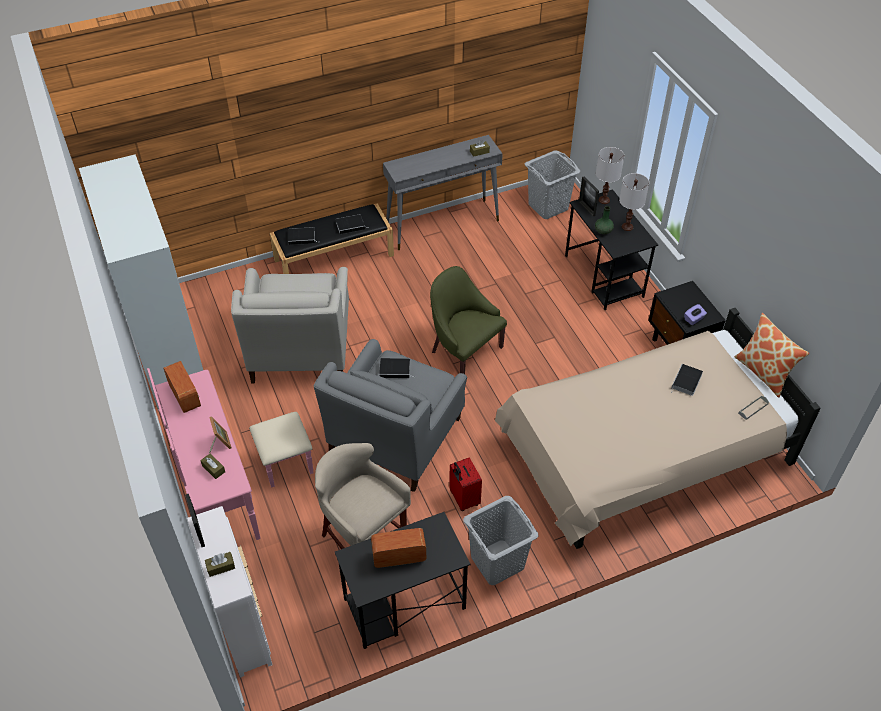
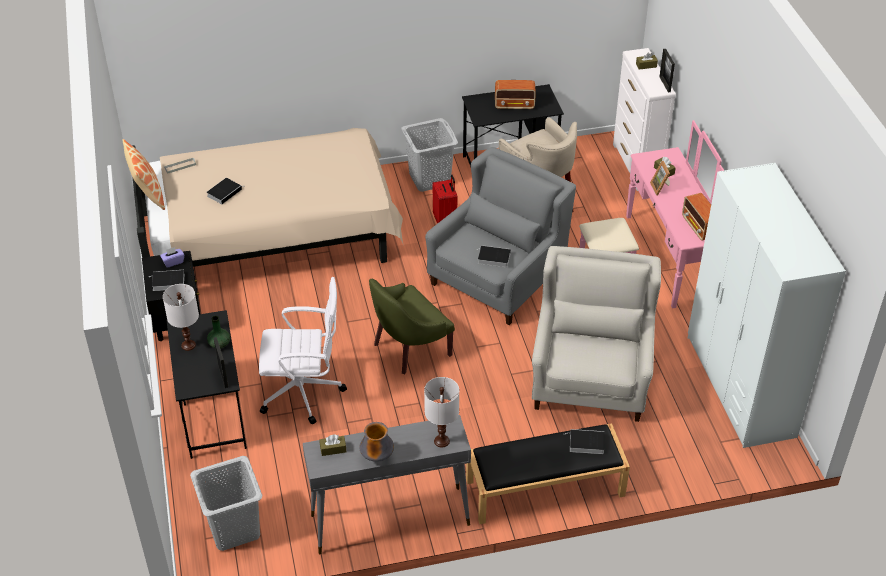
camera: 170 degrees left, 5 degrees down
(351, 225) = (520, 453): book -> book (167, 282)
(447, 151) = (377, 457): none -> vase
(464, 351) = (409, 348): green armchair -> green armchair turned 90 degrees clockwise
(540, 302) = (304, 391): none -> white office chair
(604, 200) = (196, 385): white table lamp -> white table lamp (442, 441)

